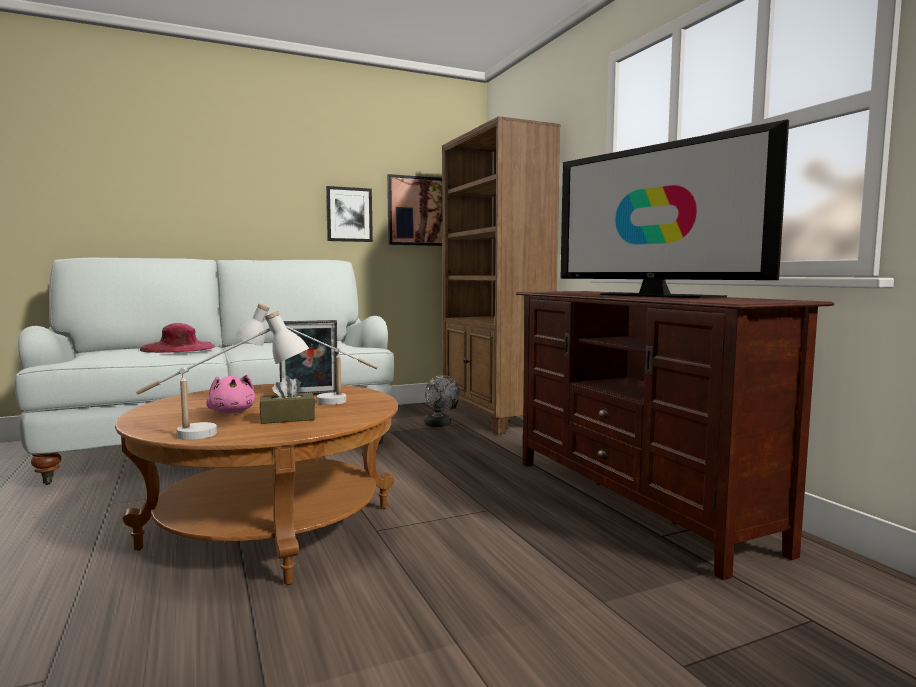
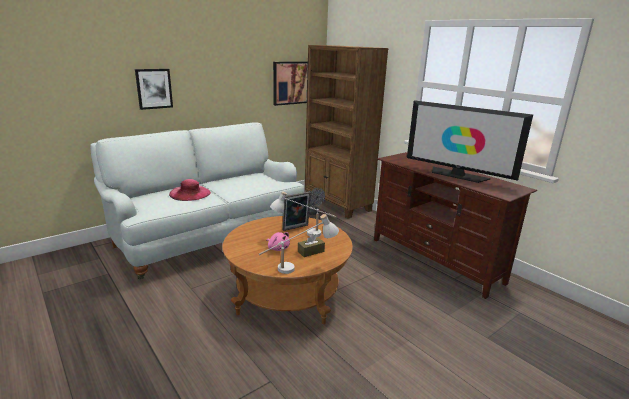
camera: 15 degrees left, 15 degrees up
(349, 214) = (252, 88): picture -> picture (154, 88)

